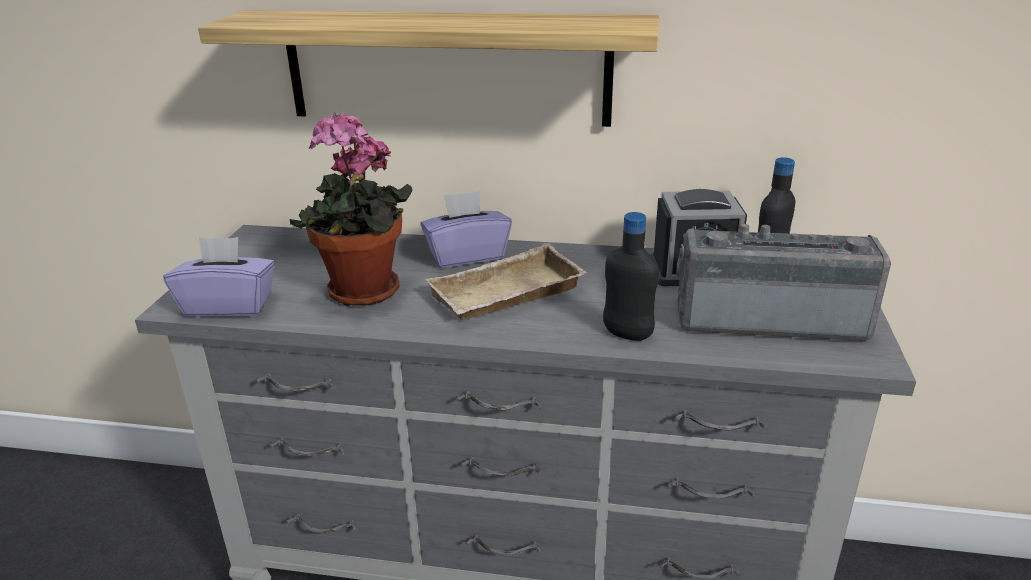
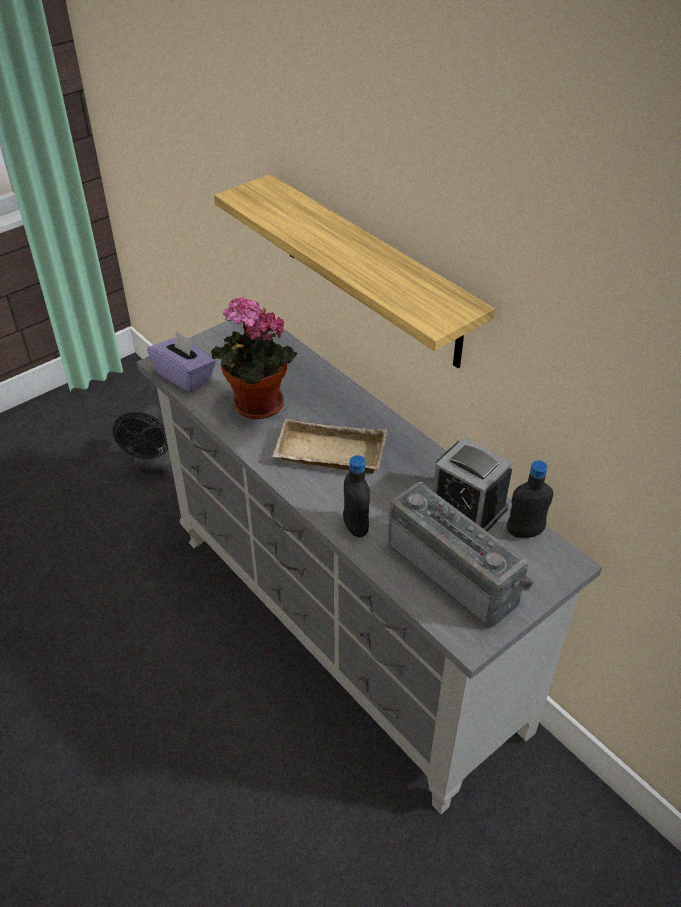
camera: 40 degrees right, 15 degrees up
(117, 548) = (154, 466): none -> black fan
(466, 255) = (346, 407): purple tissue box -> none

